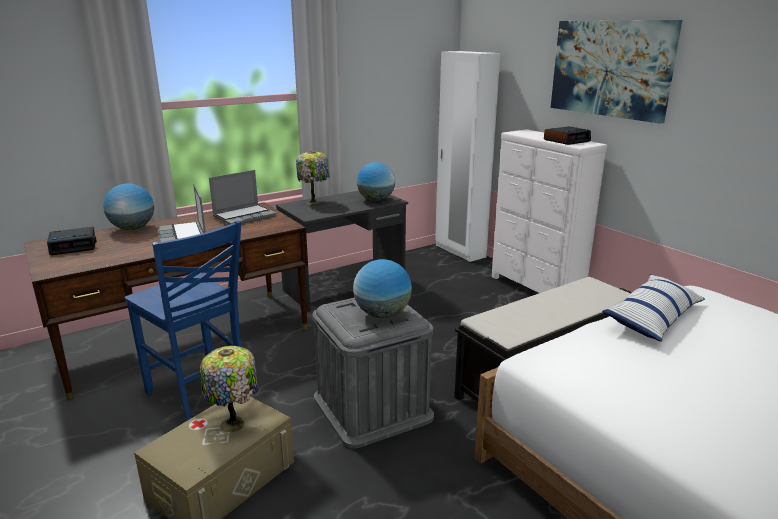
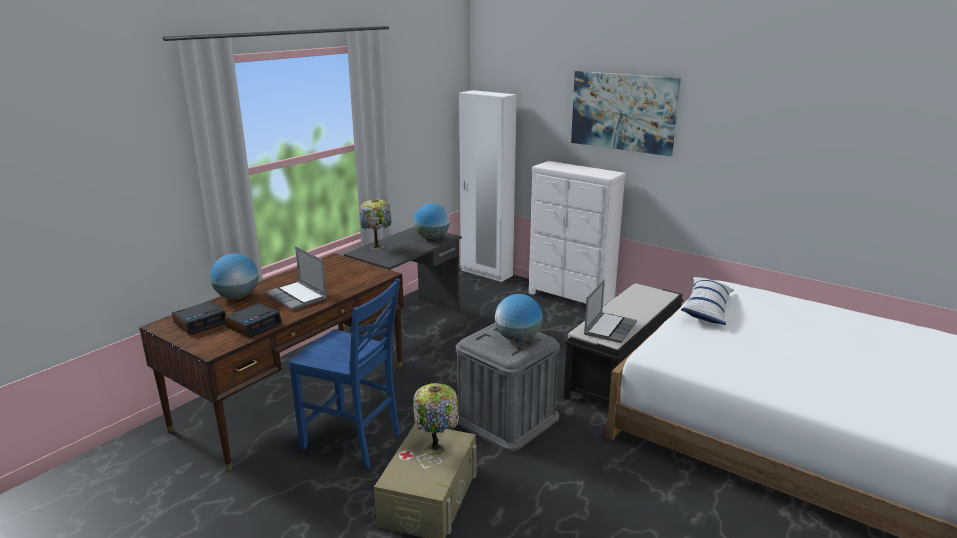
camera: 20 degrees left, 0 degrees up
(245, 216) = (333, 270): laptop -> laptop (609, 328)
(566, 140) = (592, 171): alarm clock -> alarm clock (254, 325)

